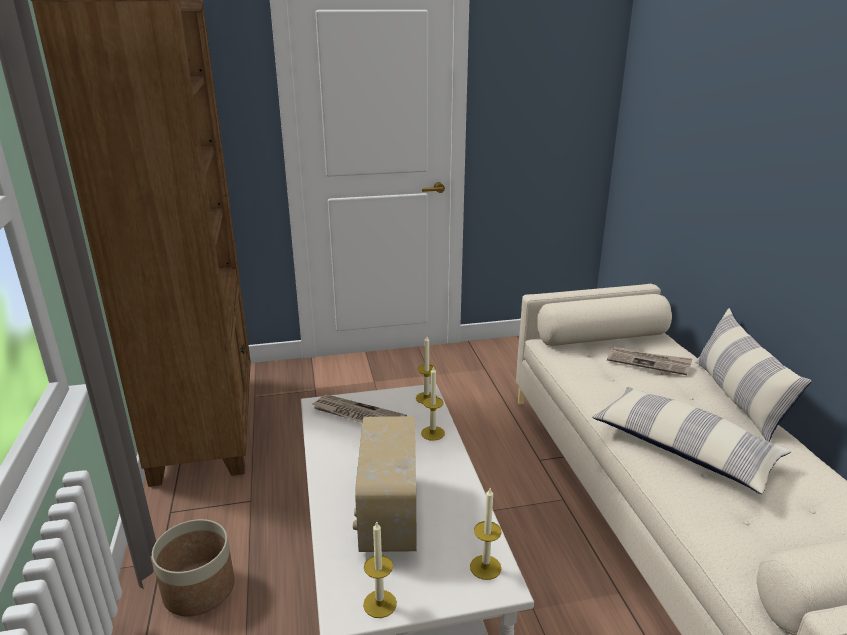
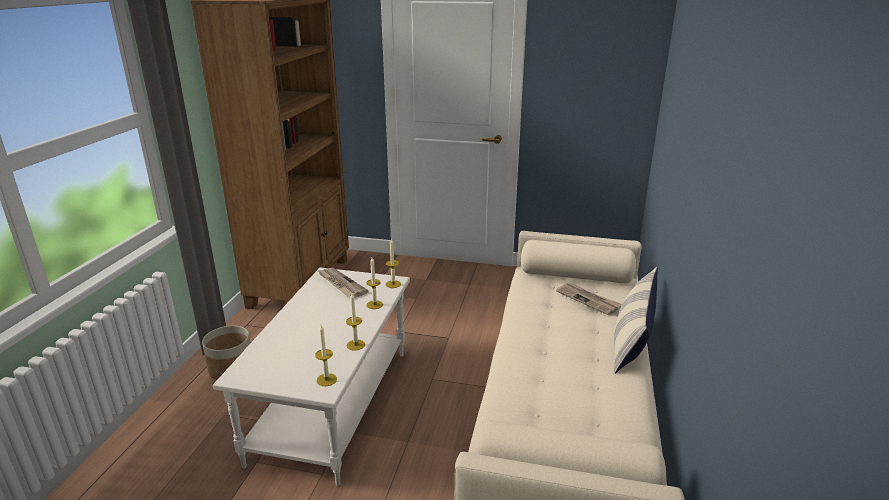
camera: 25 degrees right, 0 degrees up
(380, 604) = (255, 378): candle -> candle (355, 345)
(387, 515) = (302, 339): radio -> none
(683, 450) = (542, 361): pillow -> none

